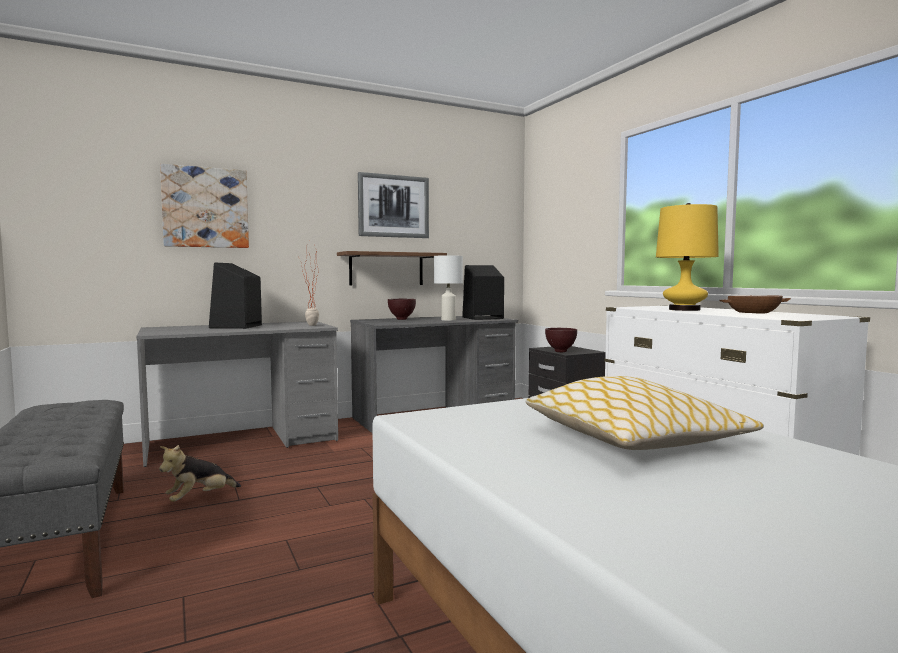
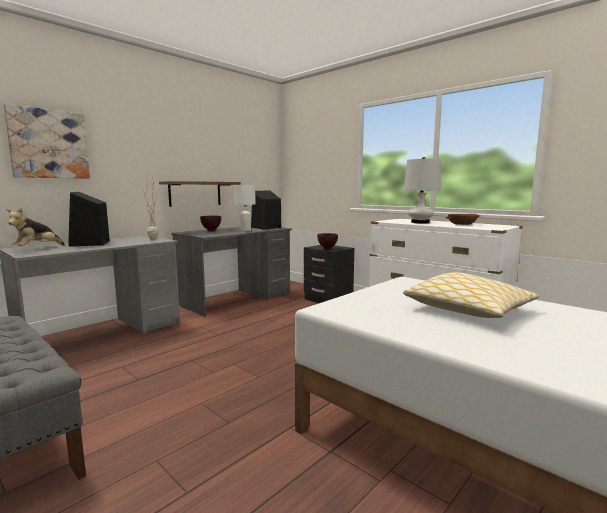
camera: 20 degrees left, 5 degrees up
(199, 499) = (104, 384): plush toy -> plush toy (37, 248)
(393, 206) = (198, 146): picture -> none
(684, 309) = (420, 222): yellow table lamp -> white table lamp

